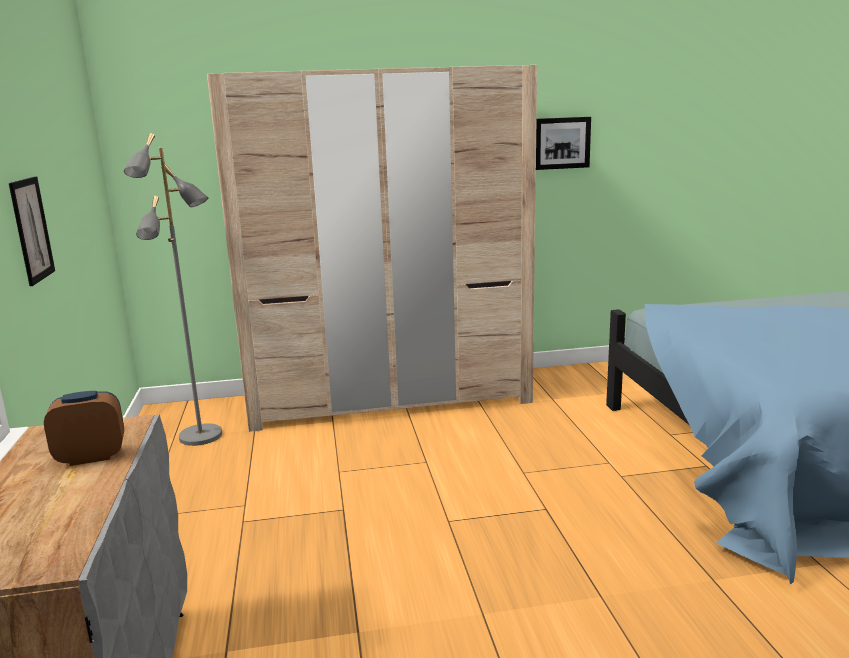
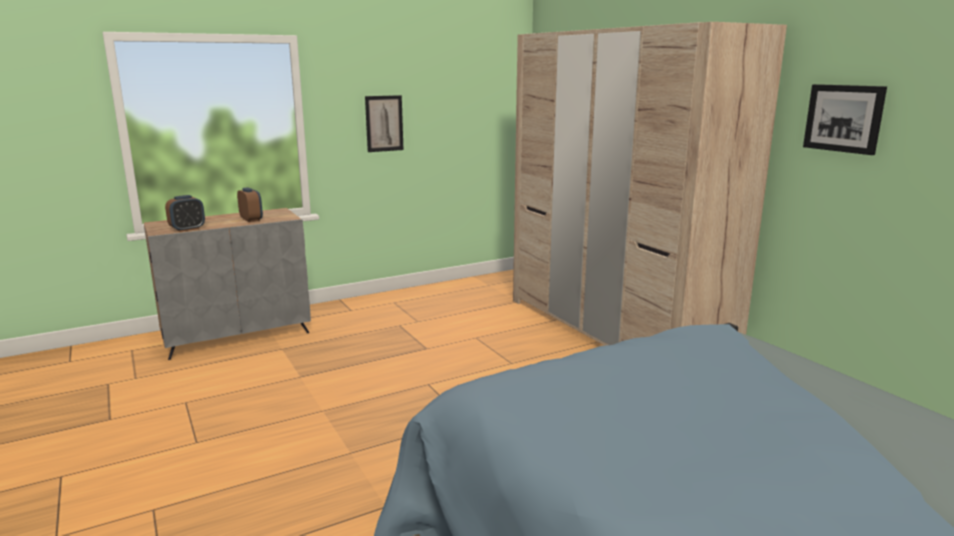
camera: 70 degrees right, 0 degrees up
(80, 526) = (187, 229): none -> alarm clock
(201, 436) = (495, 291): grey floor lamp -> none

